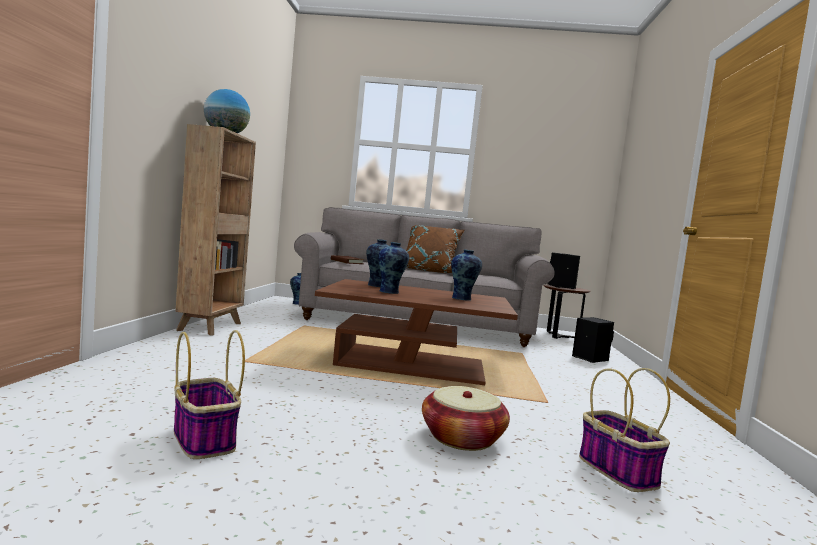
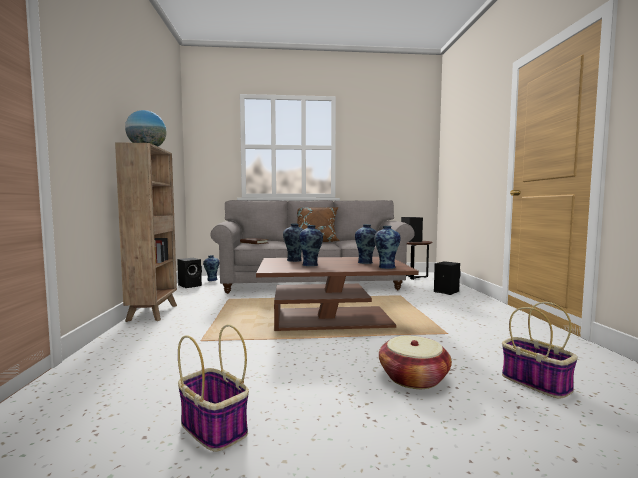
camera: 10 degrees left, 0 degrees up
(270, 306) = (190, 285): none -> black speaker
(481, 306) = (386, 267): none -> vase

